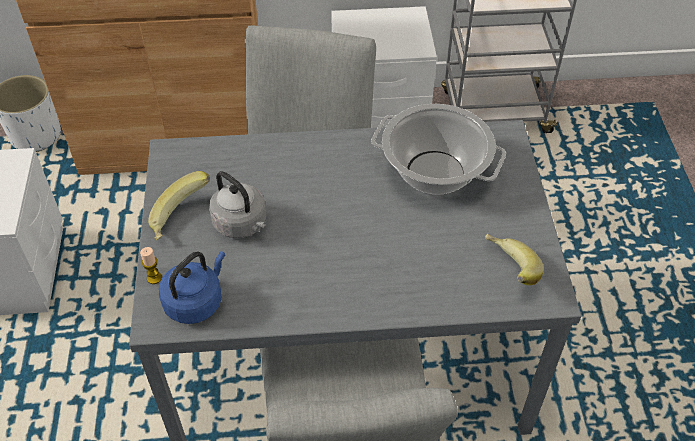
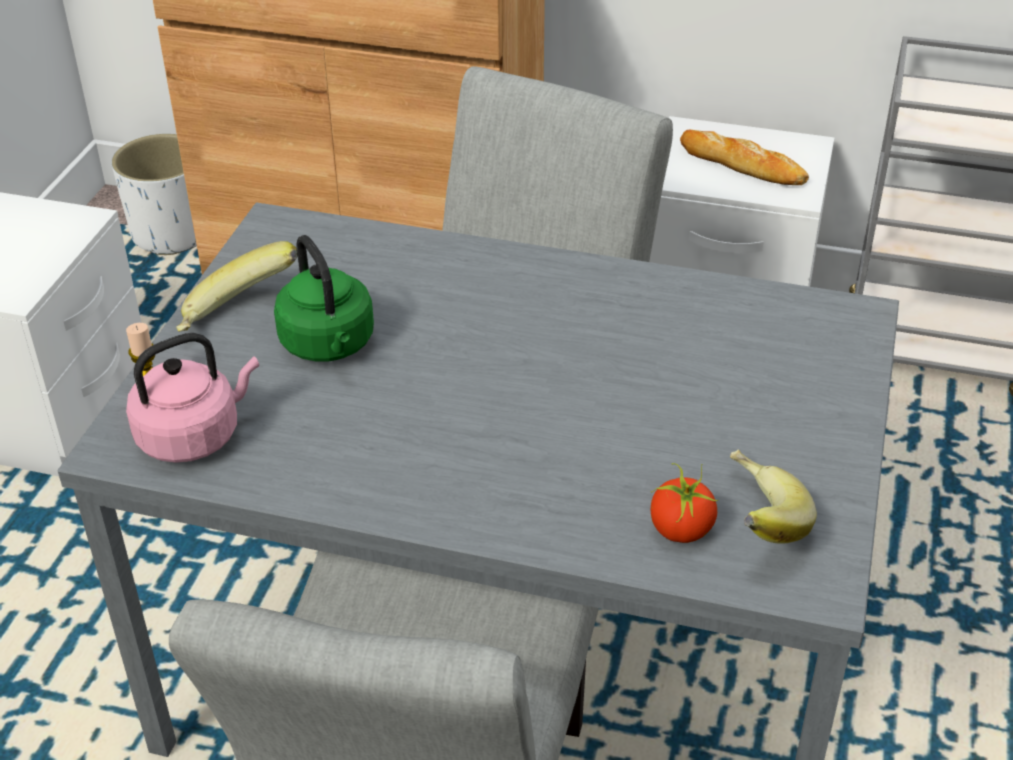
camera: 20 degrees right, 10 degrees down
(196, 301) = (194, 435): blue kettle -> pink kettle
(242, 224) = (329, 345): grey kettle -> green kettle
(384, 35) = (742, 165): none -> bread
(434, 173) = (694, 344): cooking pot -> none
(474, 285) = (681, 530): none -> tomato

